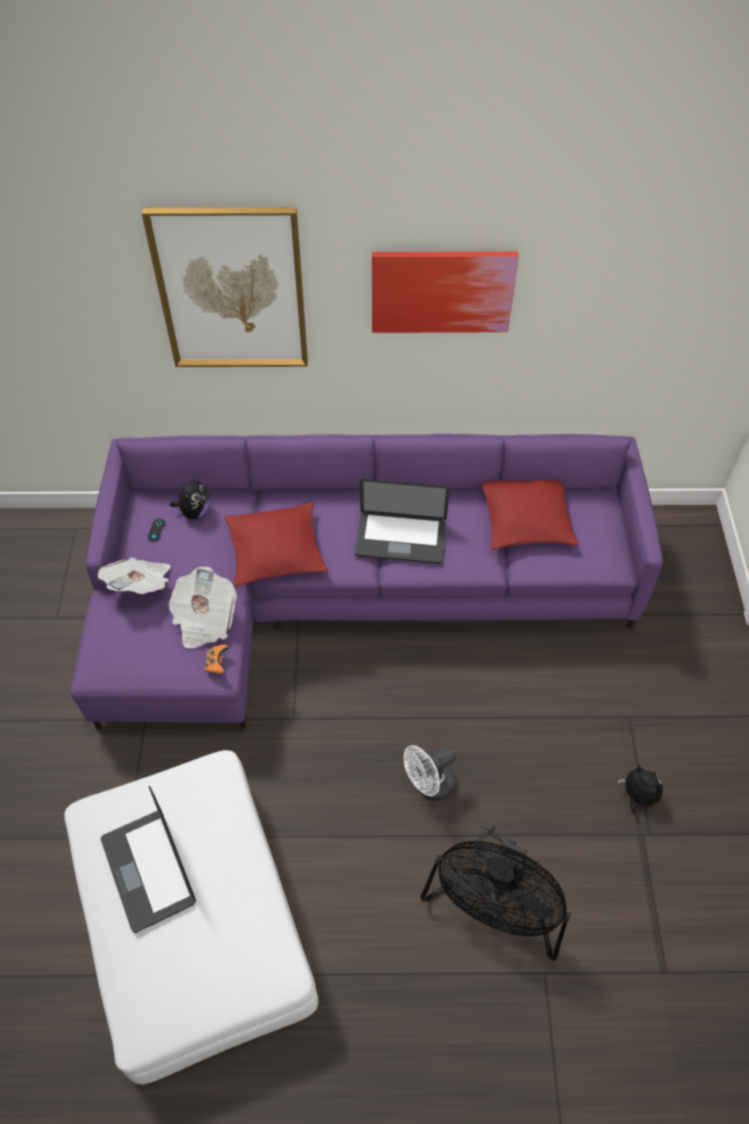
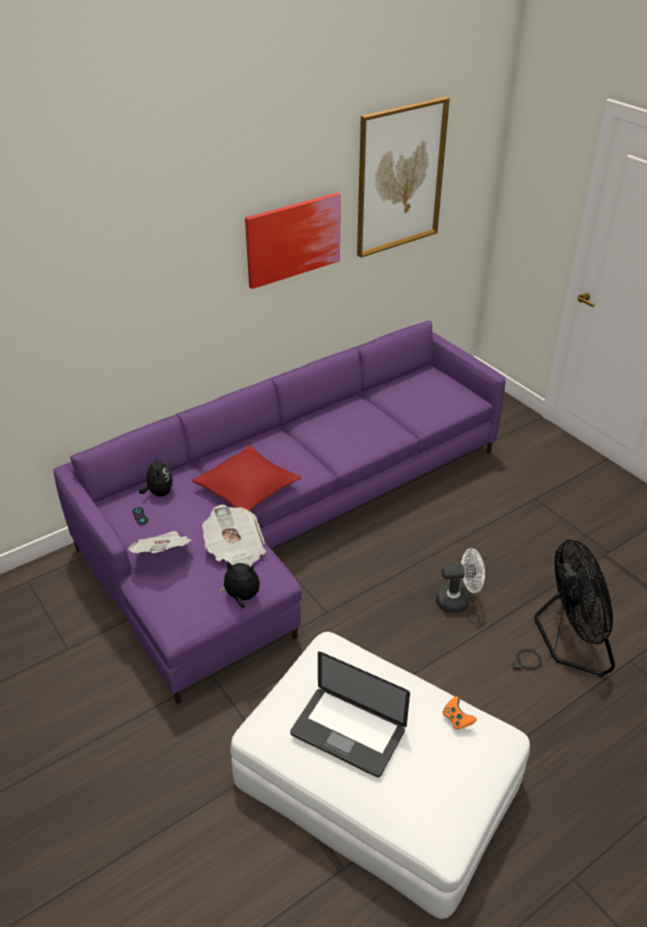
camera: 35 degrees left, 15 degrees down
(217, 663) = (272, 573): orange game controller -> orange game controller (457, 719)
(231, 290) = (146, 281): picture -> picture (400, 178)
(400, 539) = (328, 443): laptop -> none
(429, 786) = (458, 600): white fan -> white fan turned 120 degrees counterclockwise
(492, 899) = (560, 640): black fan -> black fan turned 90 degrees counterclockwise
(526, 520) = (397, 400): red pillow -> none
(637, 796) = (582, 536): plush toy -> plush toy (242, 597)

